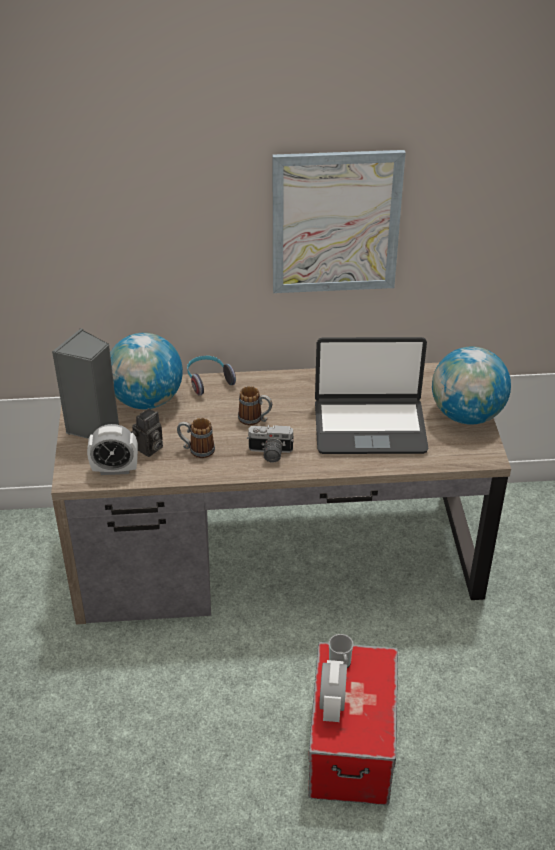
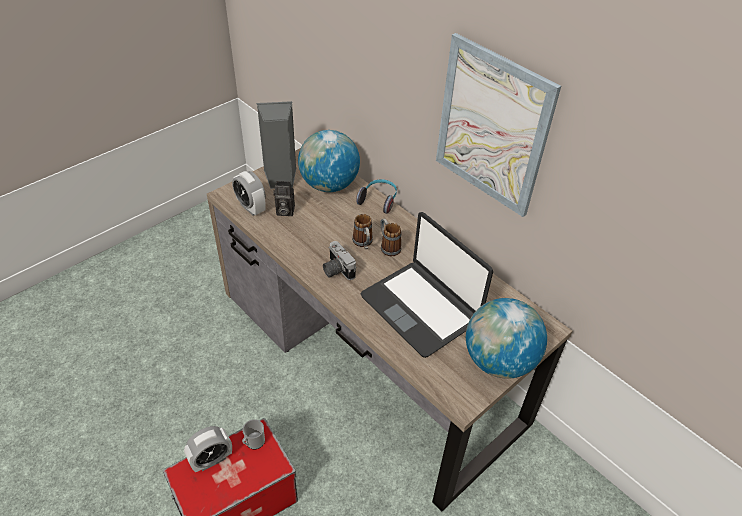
camera: 50 degrees right, 5 degrees up
(196, 450) = (304, 233): mug -> mug (388, 246)

